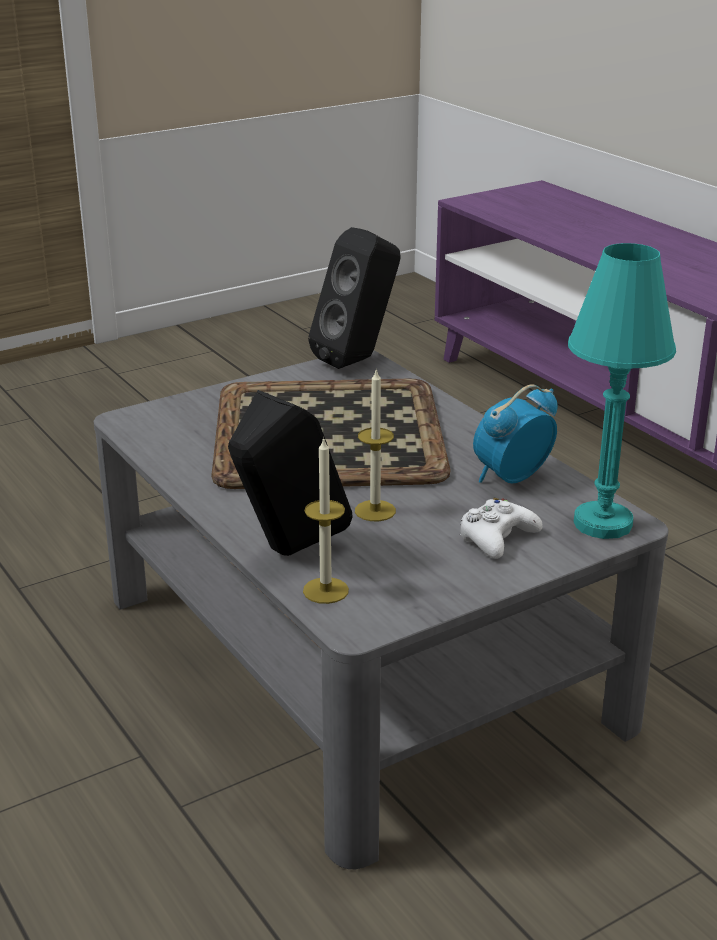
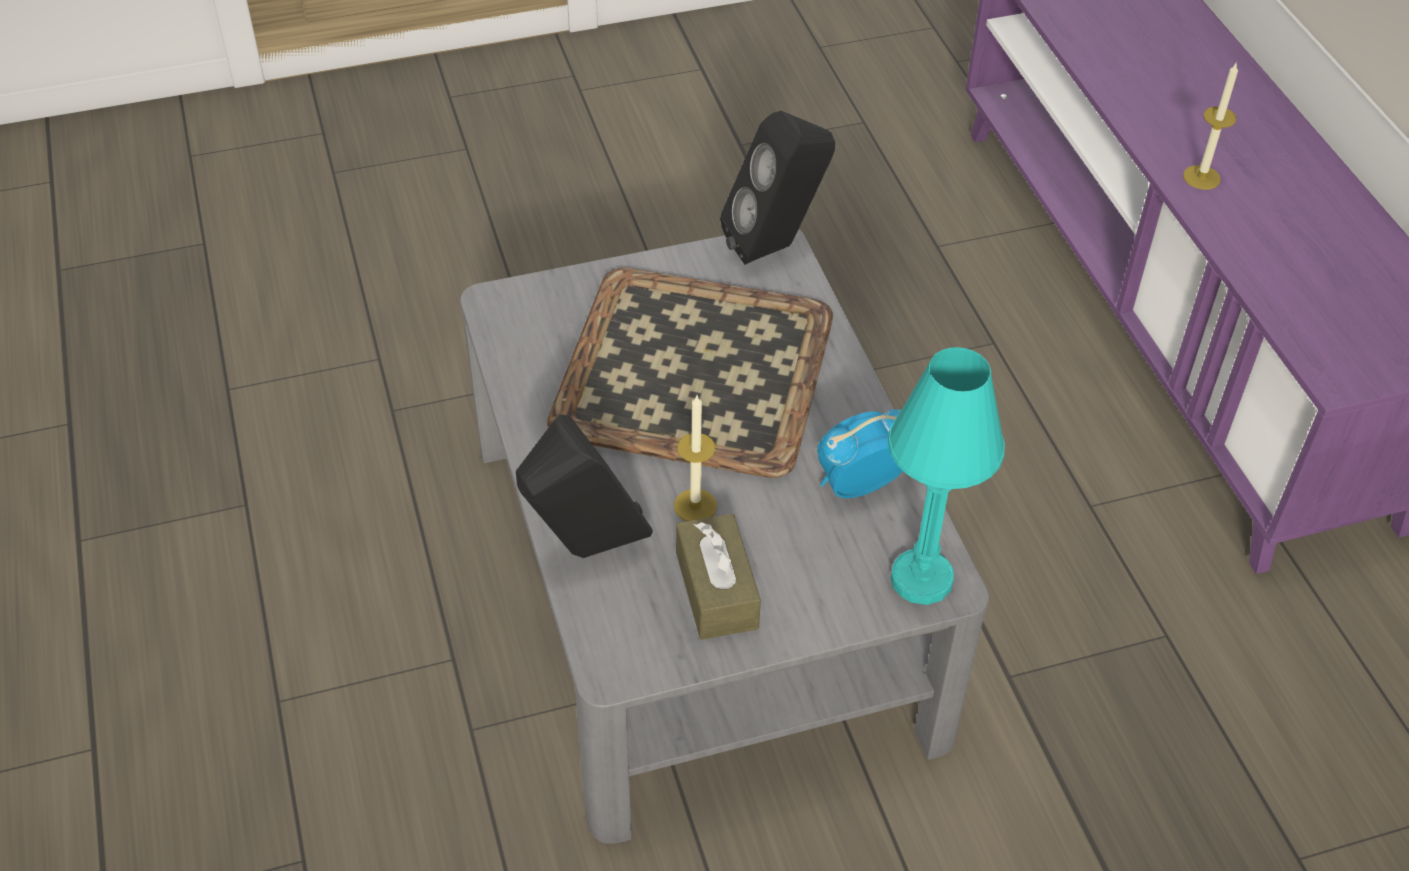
camera: 15 degrees right, 20 degrees up
(325, 590) = (602, 613): candle -> candle (1201, 177)
(425, 559) = (716, 590): none -> brown tissue box
(497, 538) = (801, 576): white game controller -> none

